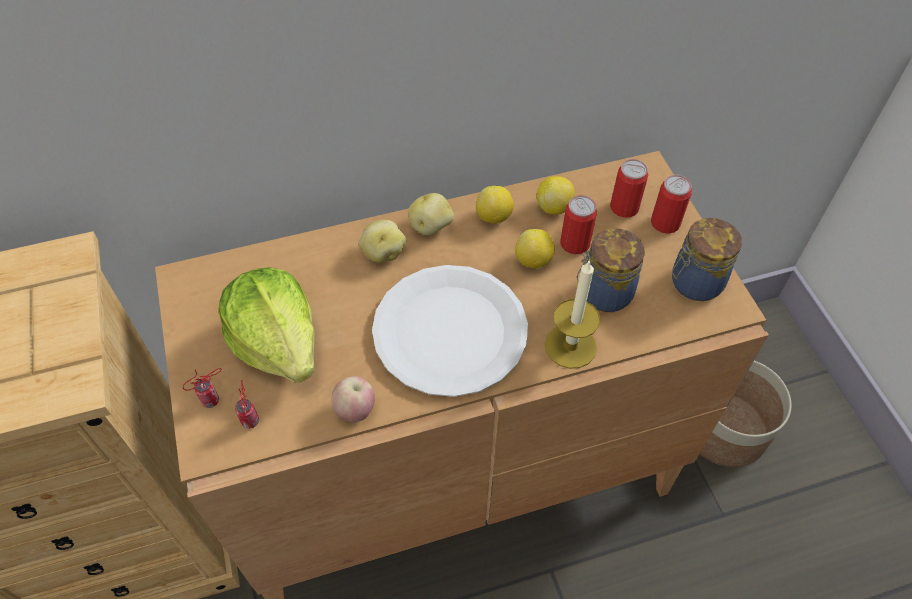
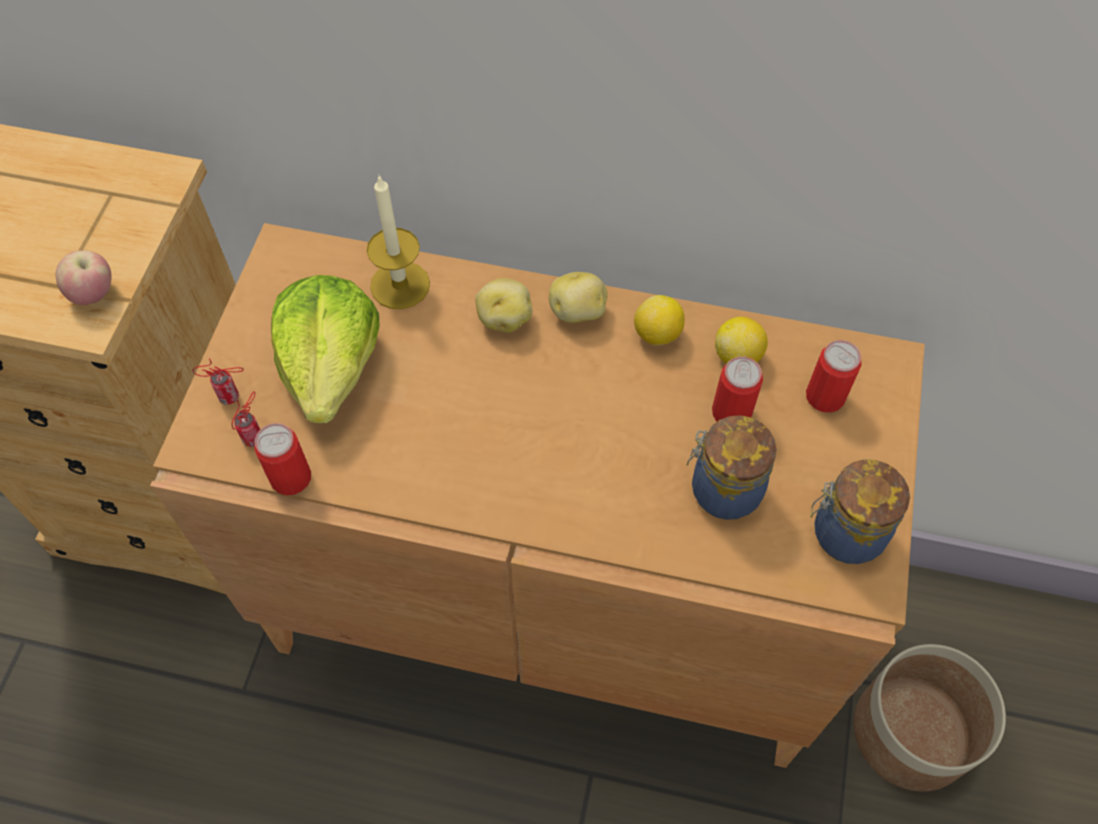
camera: 30 degrees right, 5 degrees up
(355, 410) = (361, 481): apple -> apple (94, 294)
(450, 331) = (517, 446): white plate -> none
(533, 261) = (667, 410): lemon -> none
(570, 346) = (640, 532): candle -> candle (400, 285)
(665, 223) = (863, 440): can -> can (290, 477)

